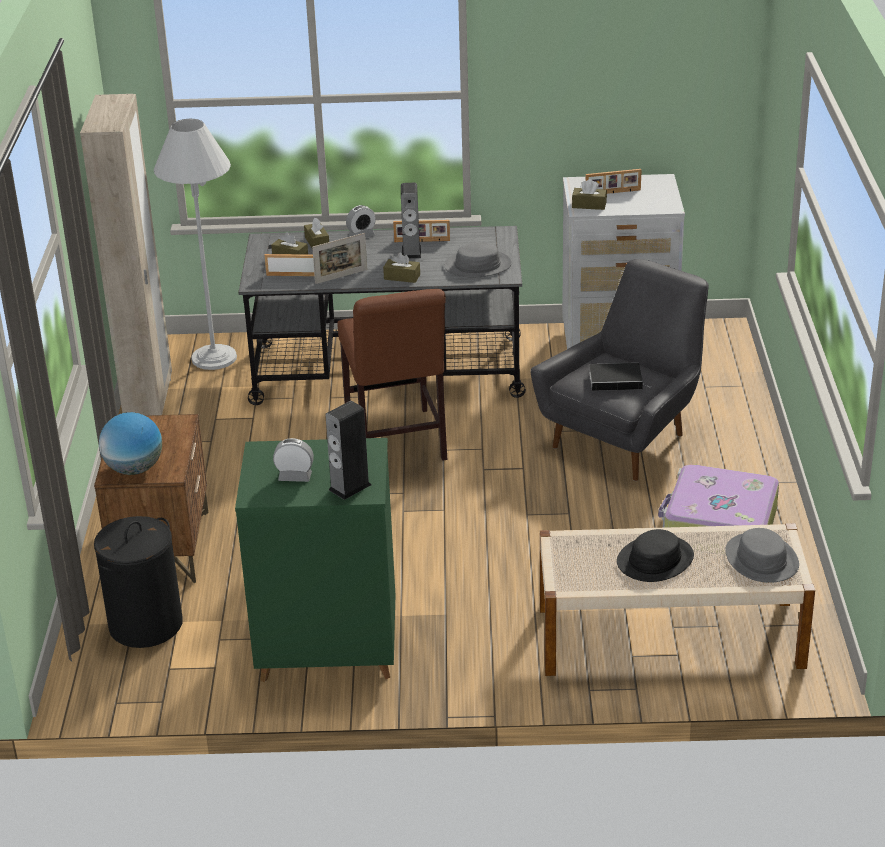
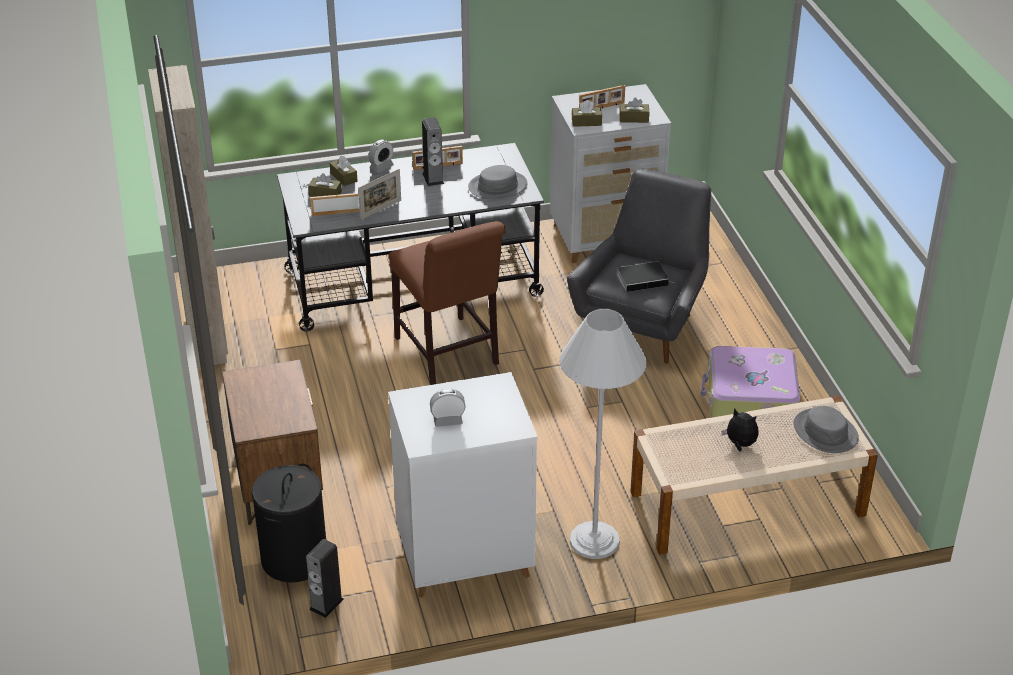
camera: 15 degrees left, 5 degrees up
(134, 469) = (266, 422): globe -> none
(214, 358) = (249, 288): white floor lamp -> white floor lamp (594, 540)
(326, 647) = (463, 556): green dresser -> white dresser
(350, 487) = (500, 424): speaker -> speaker (326, 604)
(402, 277) = (435, 204): brown tissue box -> brown tissue box (634, 118)
(655, 560) = (740, 444): black hat -> plush toy

